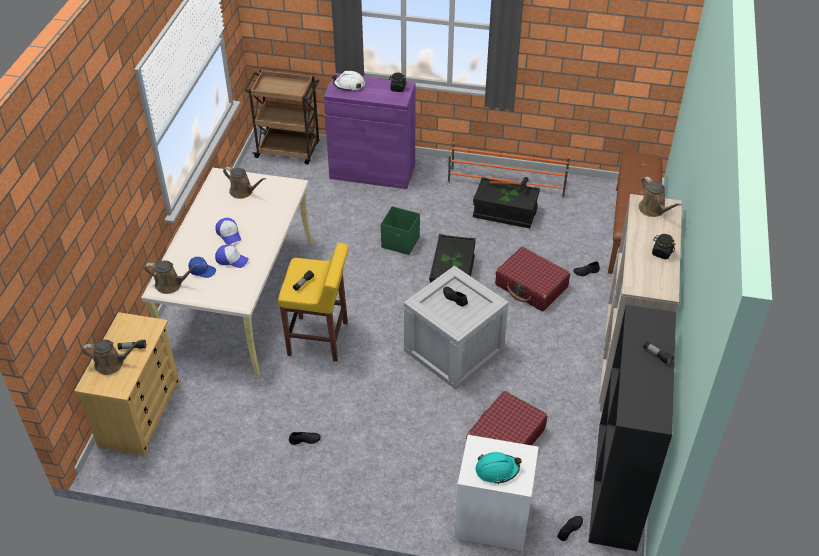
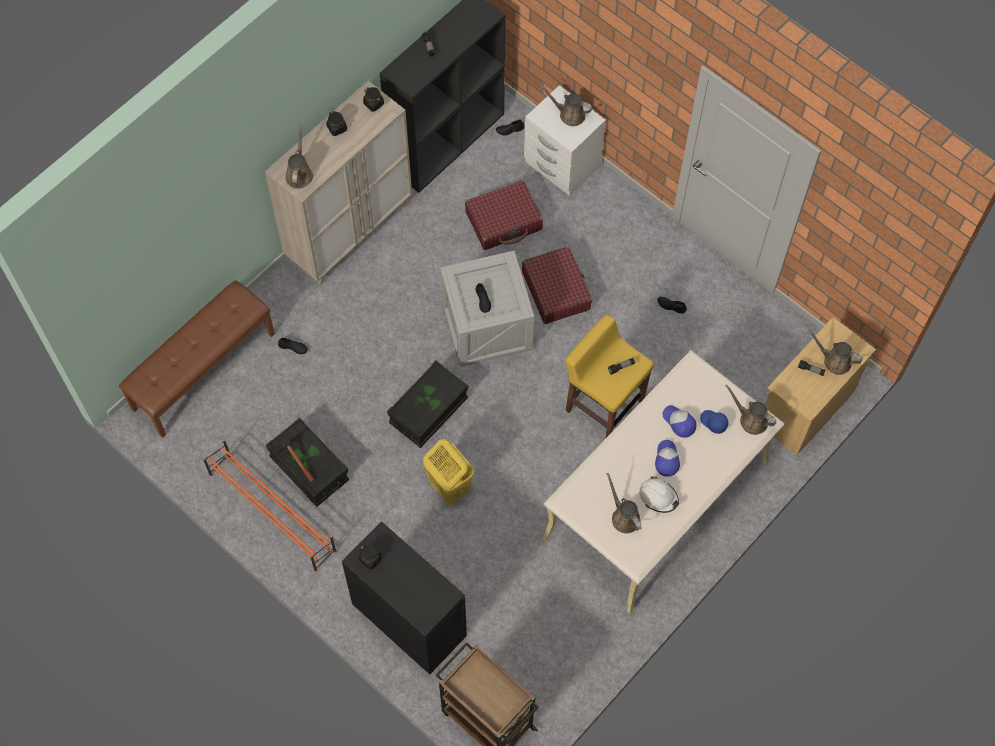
camera: 150 degrees left, 20 degrees up
(349, 85) = (422, 598): white hard hat -> white hard hat (658, 497)
(372, 171) = (409, 619): purple cabinet -> black cabinet
(401, 242) = (449, 486): green storage box -> yellow laundry basket
(497, 470) = (569, 114): turquoise hard hat -> brown watering can
(531, 286) = (360, 358): red suitcase -> red suitcase (556, 290)
(653, 285) = (373, 103): none -> black jar

